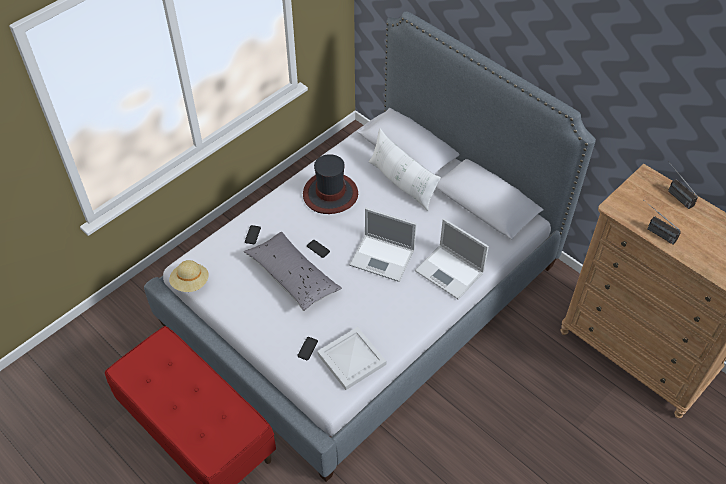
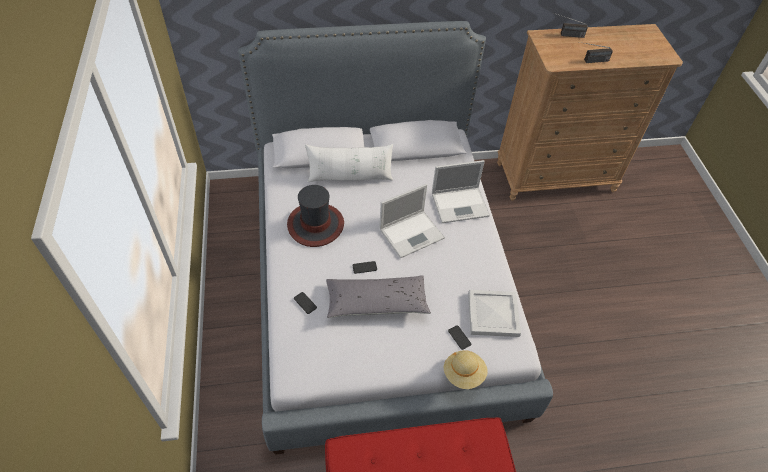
camera: 55 degrees left, 0 degrees up
(190, 283) = (313, 384): beige hat -> beige hat (464, 374)

